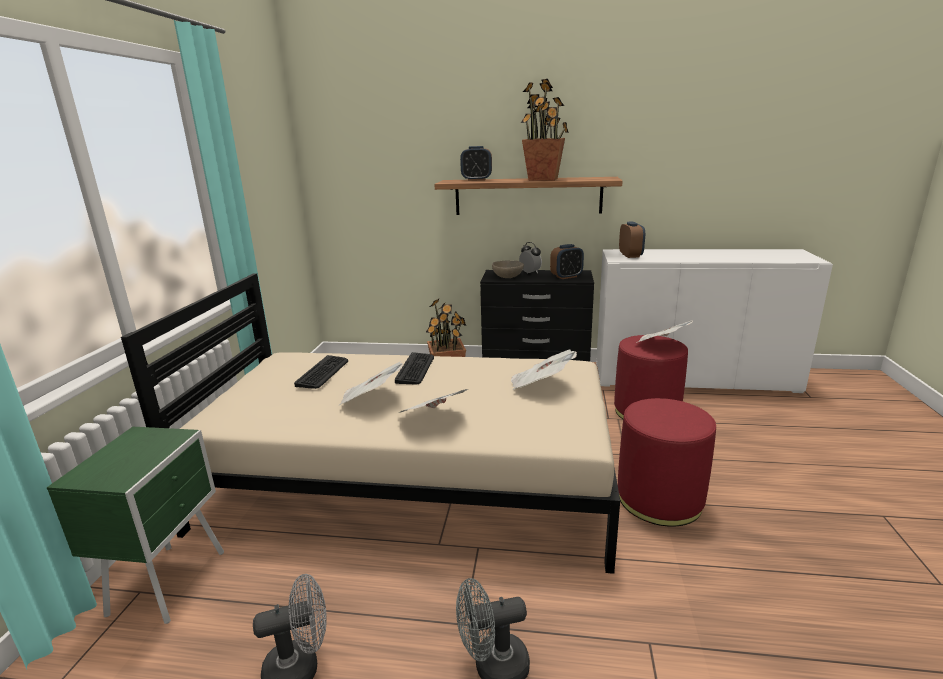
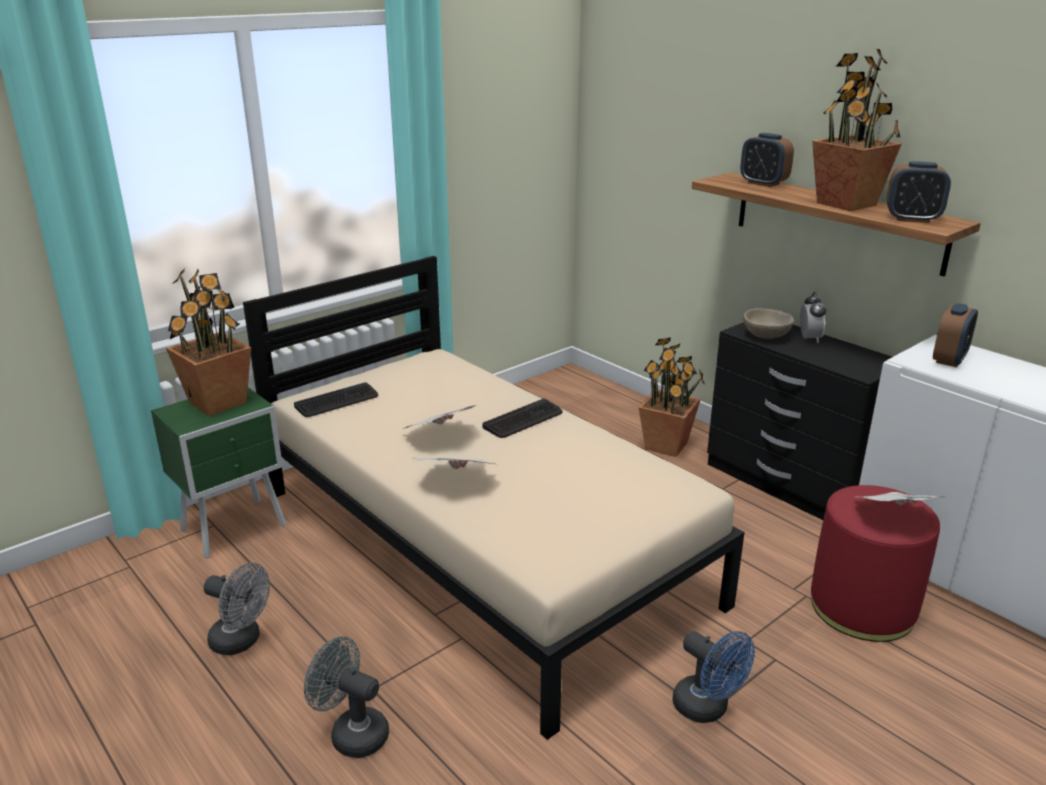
camera: 40 degrees right, 5 degrees up
(130, 449) = (218, 402): none -> potted plant
(323, 372) = (439, 388): keyboard -> keyboard (337, 401)
(540, 385) = (613, 495): newspaper -> none
(566, 277) = (847, 361): alarm clock -> alarm clock (912, 219)
(659, 499) = (707, 709): red ottoman -> blue fan

